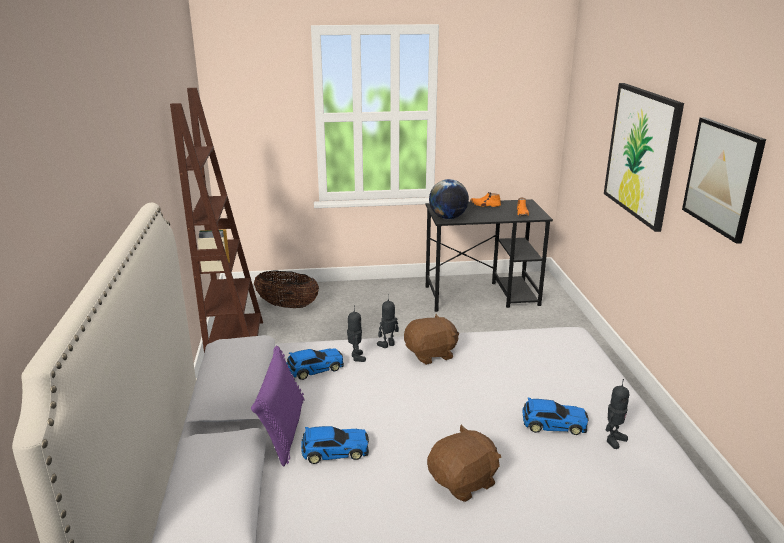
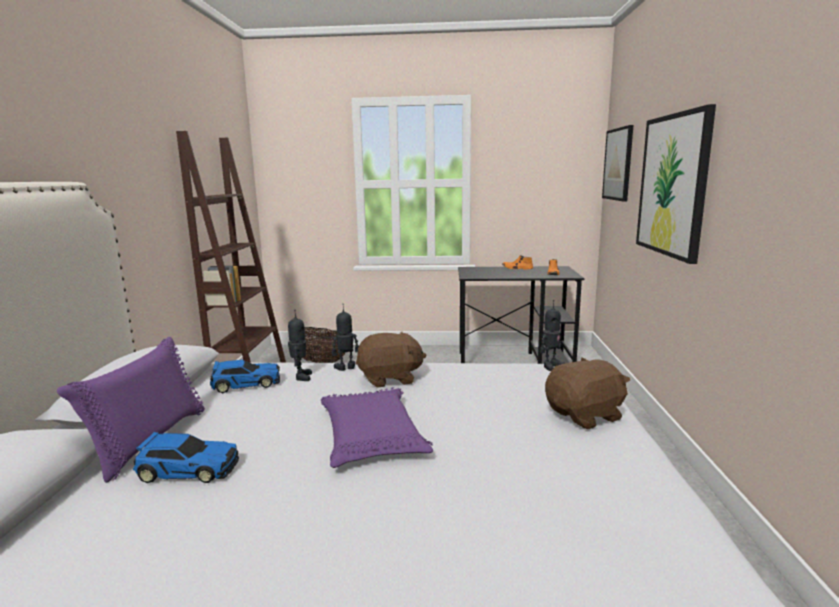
camera: 10 degrees right, 10 degrees down
(446, 409) = (371, 433): none -> purple pillow
(448, 218) = (474, 275): globe -> none
(463, 482) = (333, 528): brown plush toy -> brown plush toy (585, 415)
(552, 424) = (509, 461): toy car -> none
(613, 440) = (597, 490): toy robot -> toy robot (551, 366)
(722, 177) = (768, 166): picture -> picture (618, 164)

